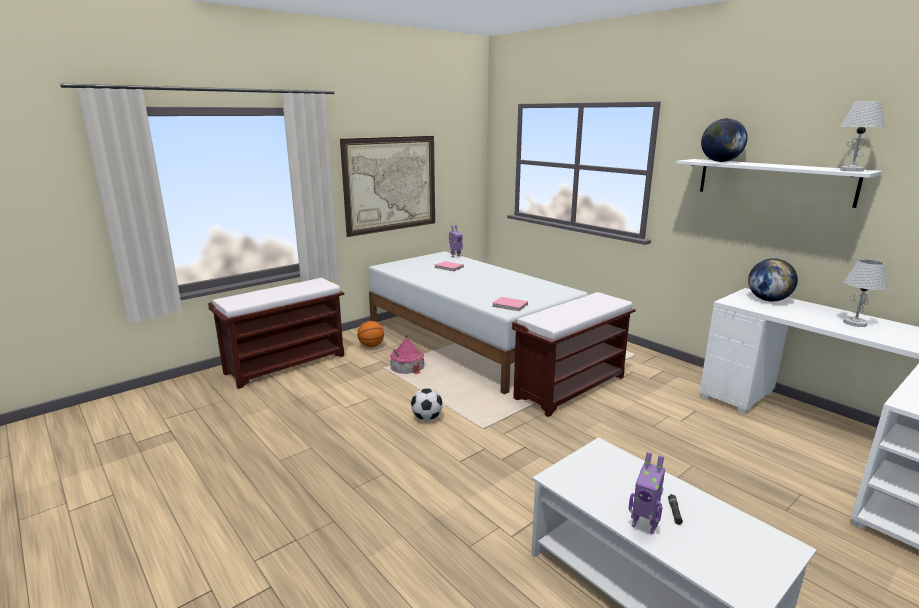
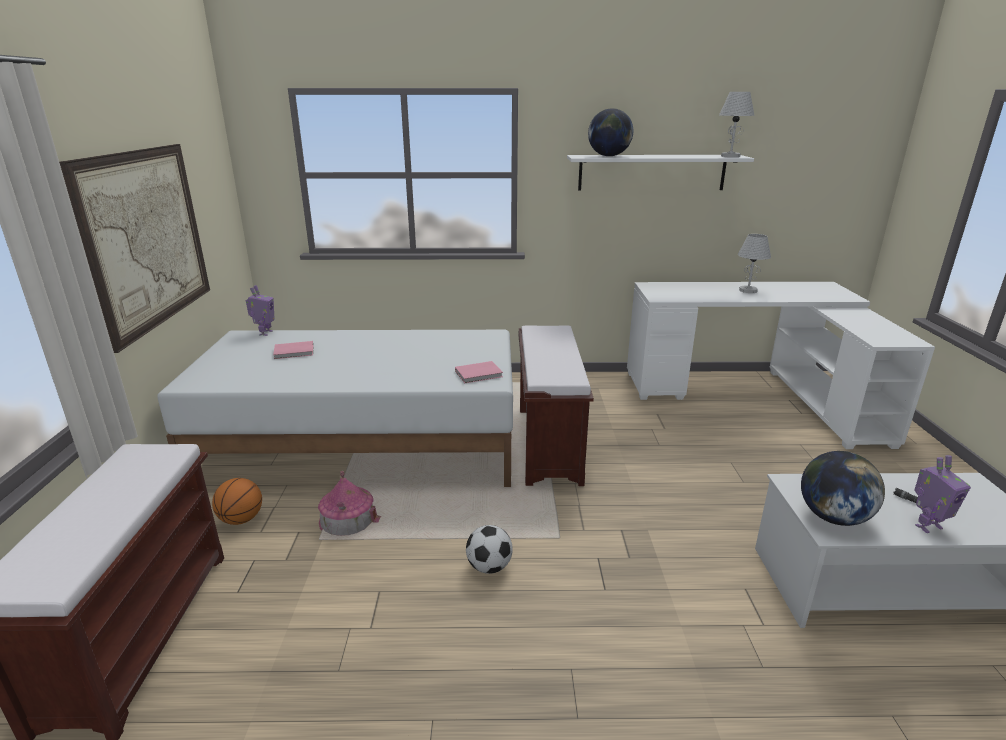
camera: 50 degrees left, 5 degrees up
(768, 300) = (671, 288): globe -> globe (833, 517)

